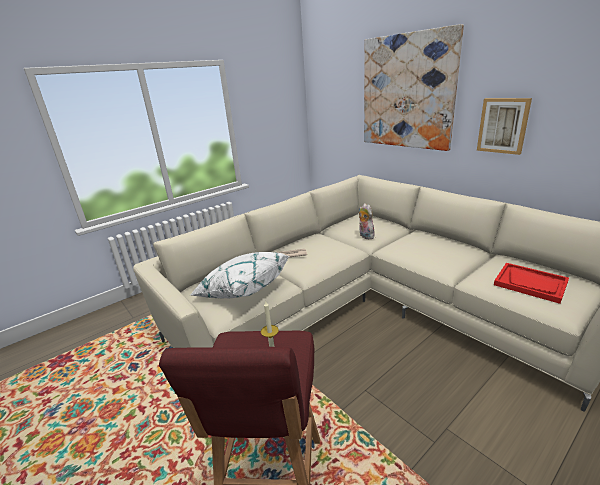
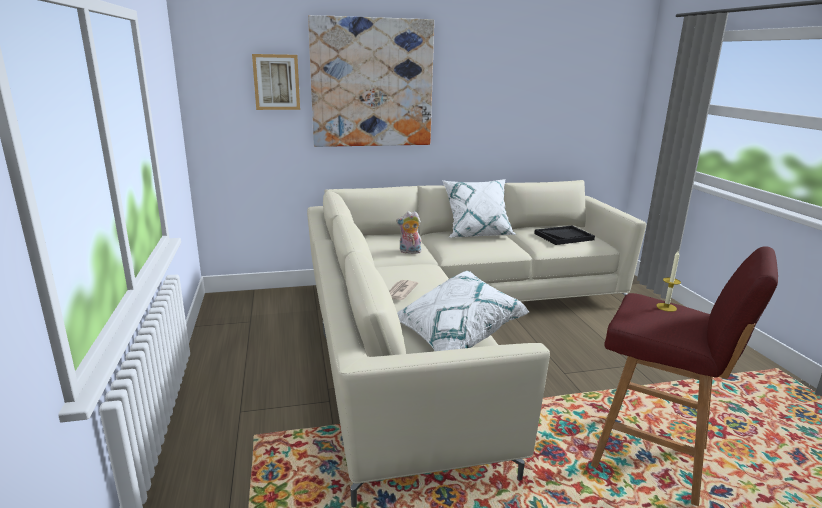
camera: 65 degrees left, 5 degrees down
(449, 245) = (477, 234): none -> white pillow
(503, 125) = (476, 116): picture -> picture (276, 82)
(530, 283) = (564, 236): red tray -> black tray

